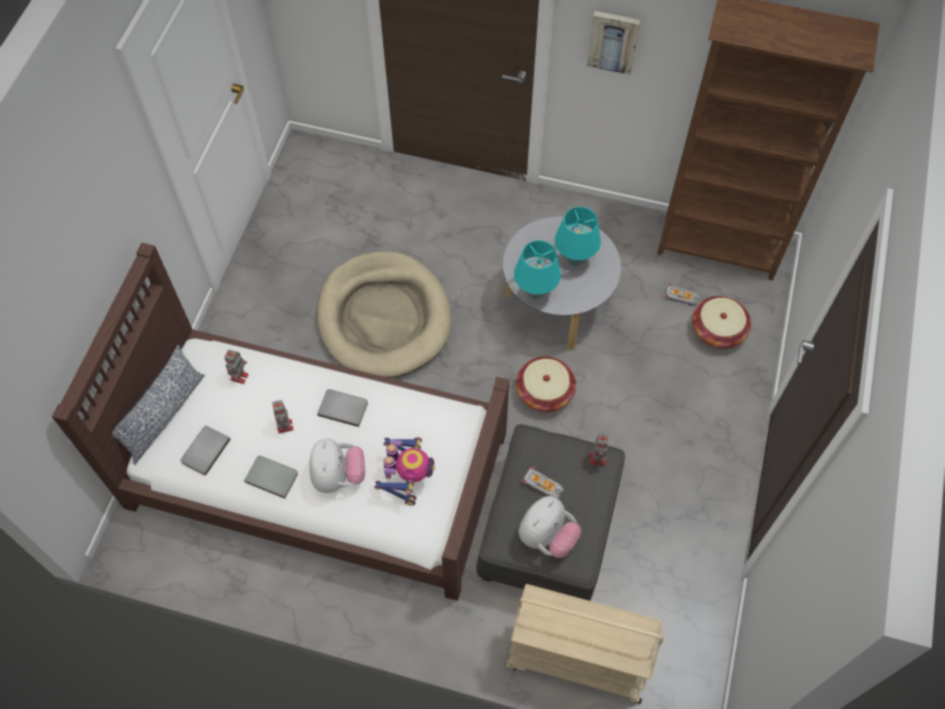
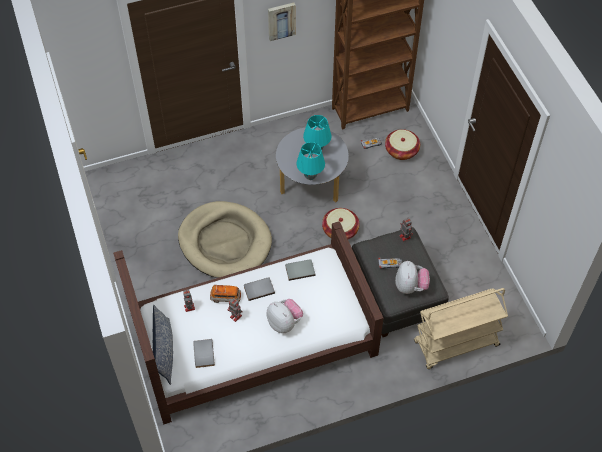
camera: 35 degrees left, 5 degrees down
(272, 476) = (250, 343): grey book -> grey book (299, 269)
(293, 392) = (225, 297): none -> toy car
(407, 478) = (320, 302): toy robot -> none

